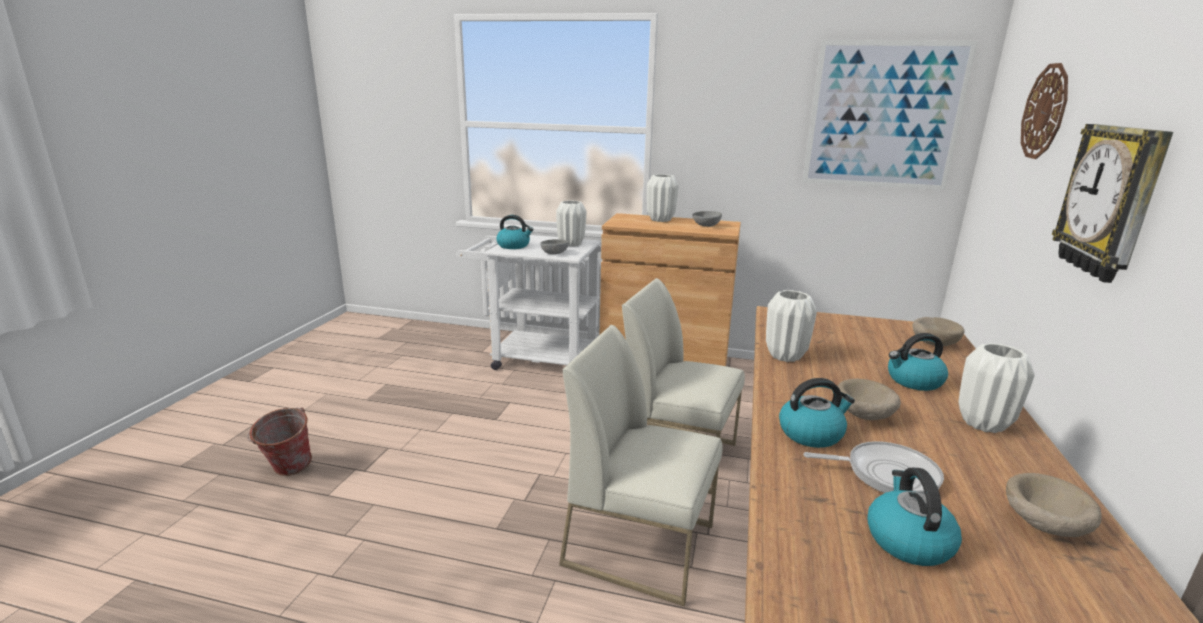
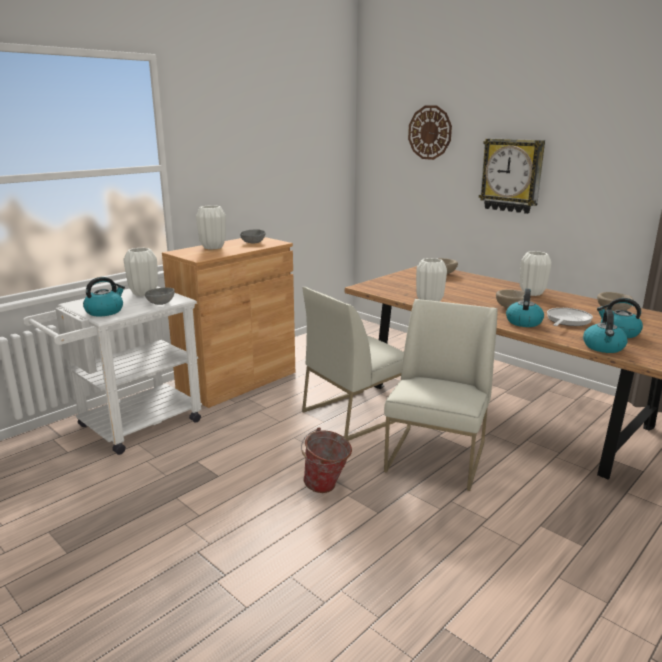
camera: 60 degrees left, 0 degrees up
(286, 471) = (165, 639): bucket -> bucket (326, 488)
(641, 544) = (436, 458): white chair -> white chair turned 150 degrees clockwise
(884, 116) = (312, 140): picture -> none
(913, 381) = (482, 289): kettle -> kettle (603, 347)

